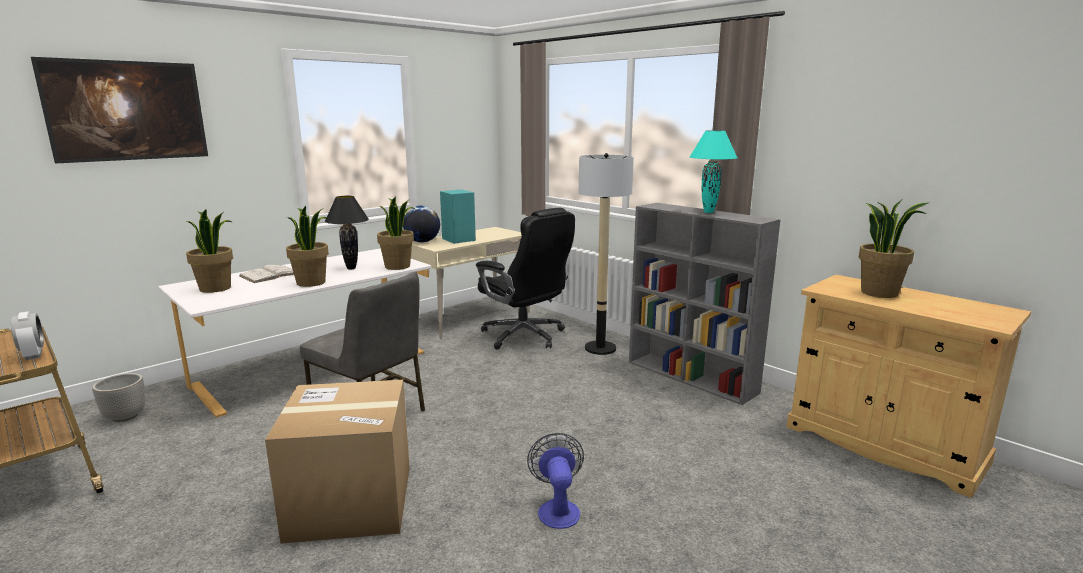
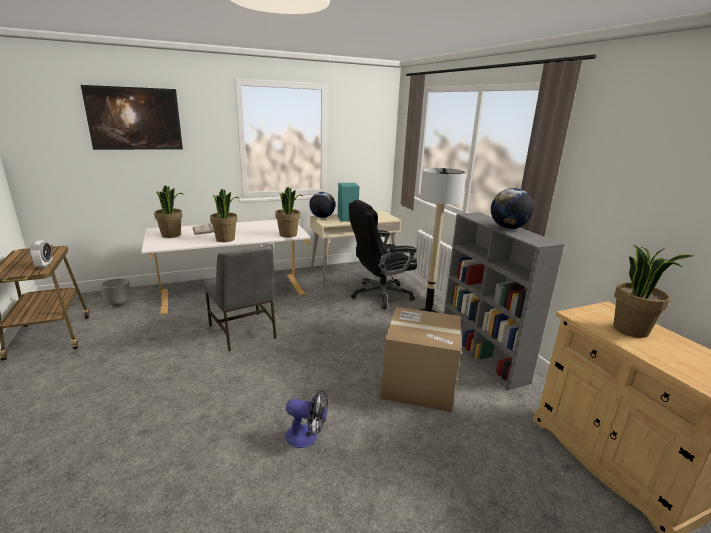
camera: 20 degrees right, 5 degrees up
(351, 502) = (189, 392): cardboard box -> cardboard box (418, 384)
(352, 268) = (259, 232): black table lamp -> none
(524, 336) = (380, 295): black office chair -> black office chair turned 90 degrees clockwise
(557, 508) = (307, 437): fan -> fan turned 90 degrees clockwise
(708, 212) = (508, 228): turquoise table lamp -> globe

